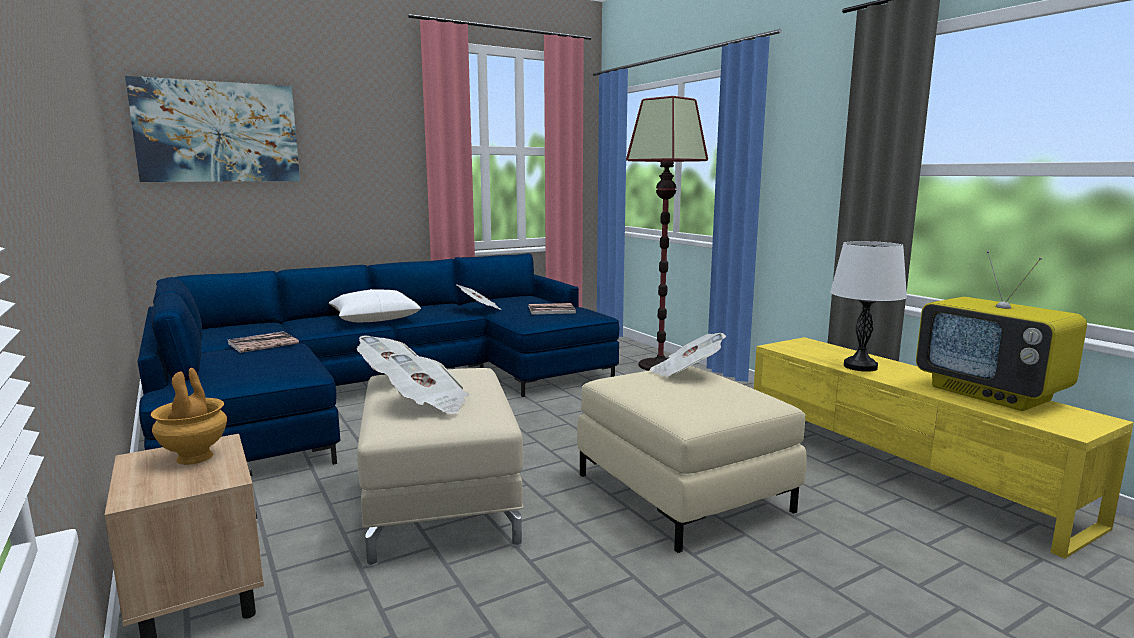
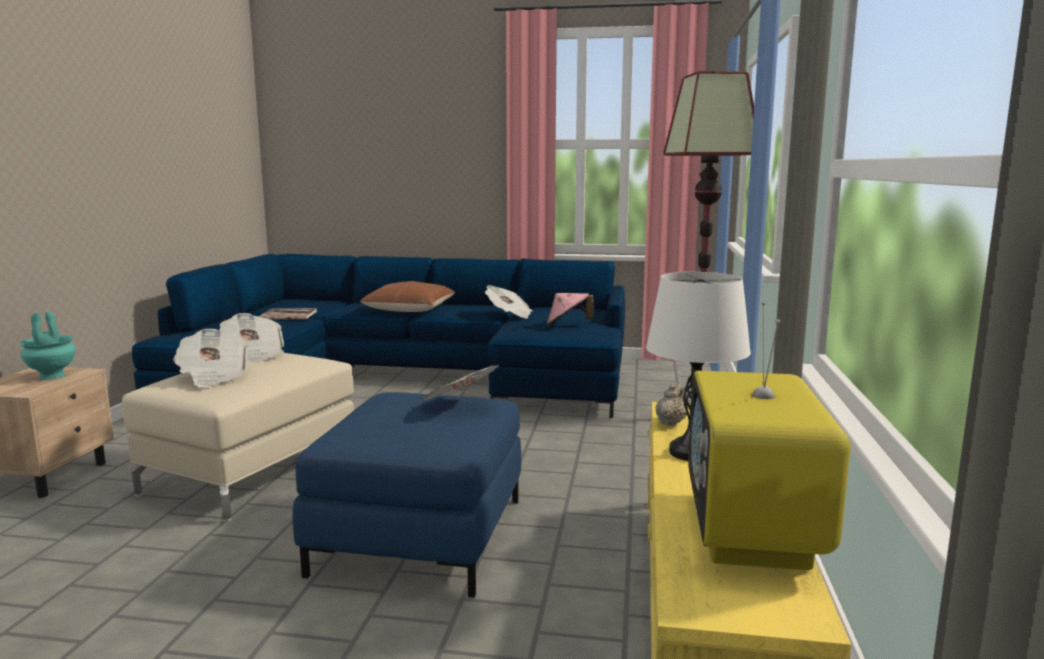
camera: 40 degrees right, 0 degrees up
(194, 458) = (51, 376): brown vase -> turquoise vase
(218, 132) = (333, 134): picture -> none
(374, 318) = (409, 309): white pillow -> brown pillow
(551, 310) = (568, 325): book -> pink hat
(681, 492) = (420, 535): beige ottoman -> blue ottoman
(803, 354) = (670, 423): none -> beige teapot

